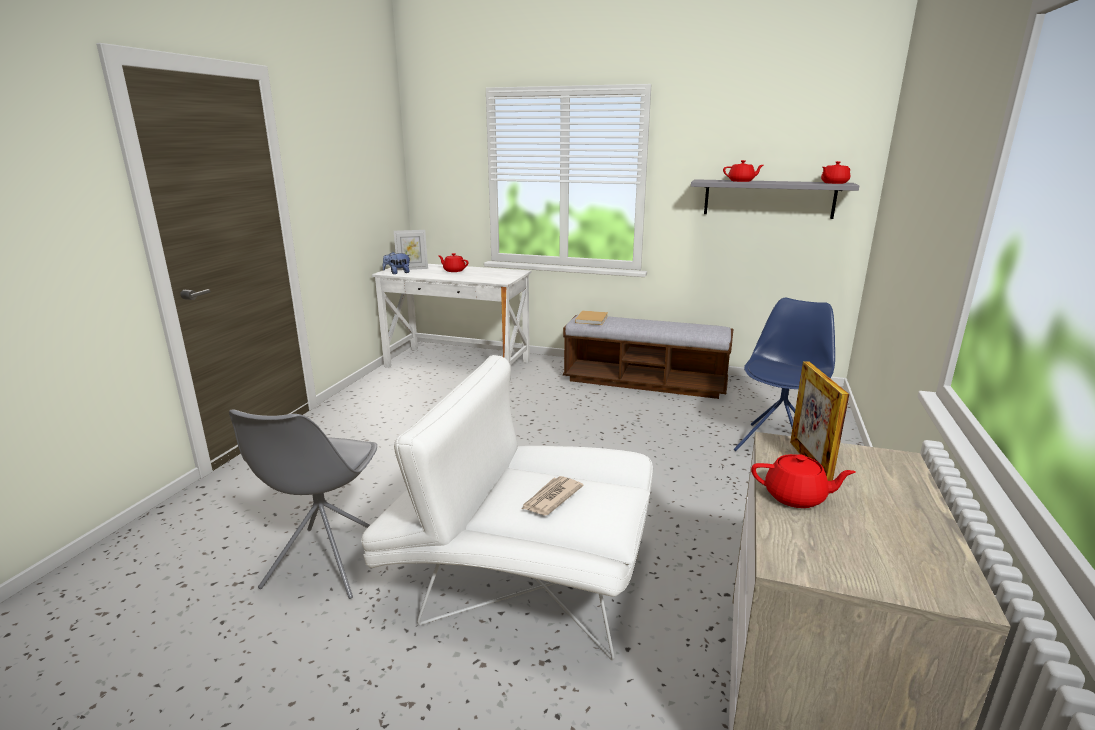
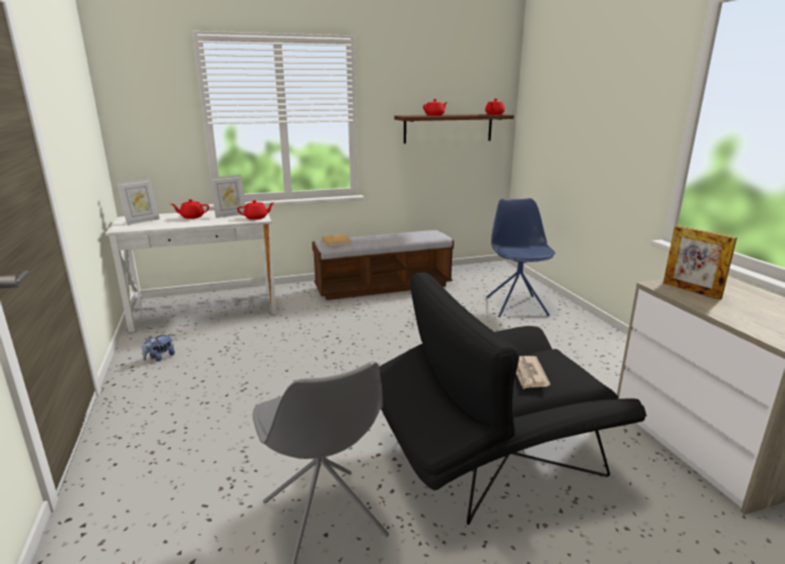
camera: 35 degrees left, 0 degrees up
(397, 273) = (134, 227): plush toy -> plush toy (160, 357)
(486, 273) = (230, 215): none -> picture frame
(518, 582) = (489, 458): white armchair -> black armchair
(768, 198) = (448, 128): grey shelf -> brown shelf
(796, 497) = (724, 310): red teapot -> red teapot (256, 218)

